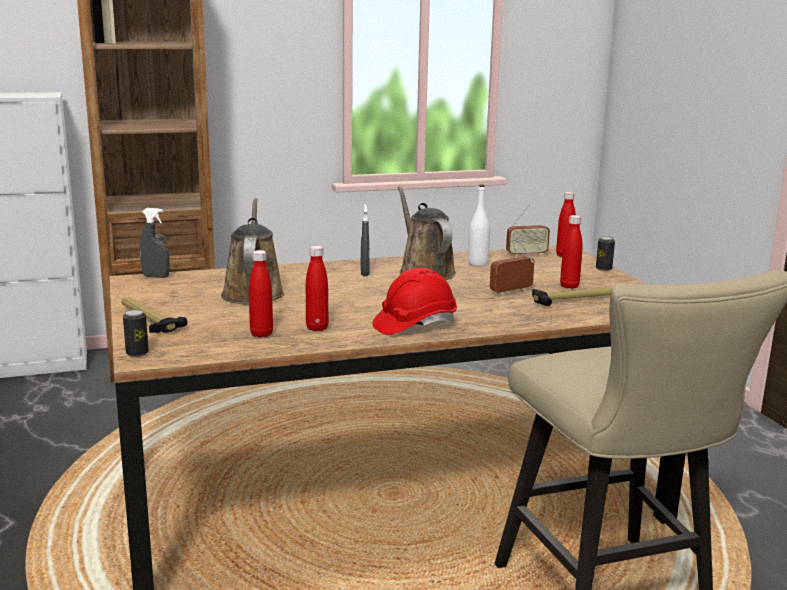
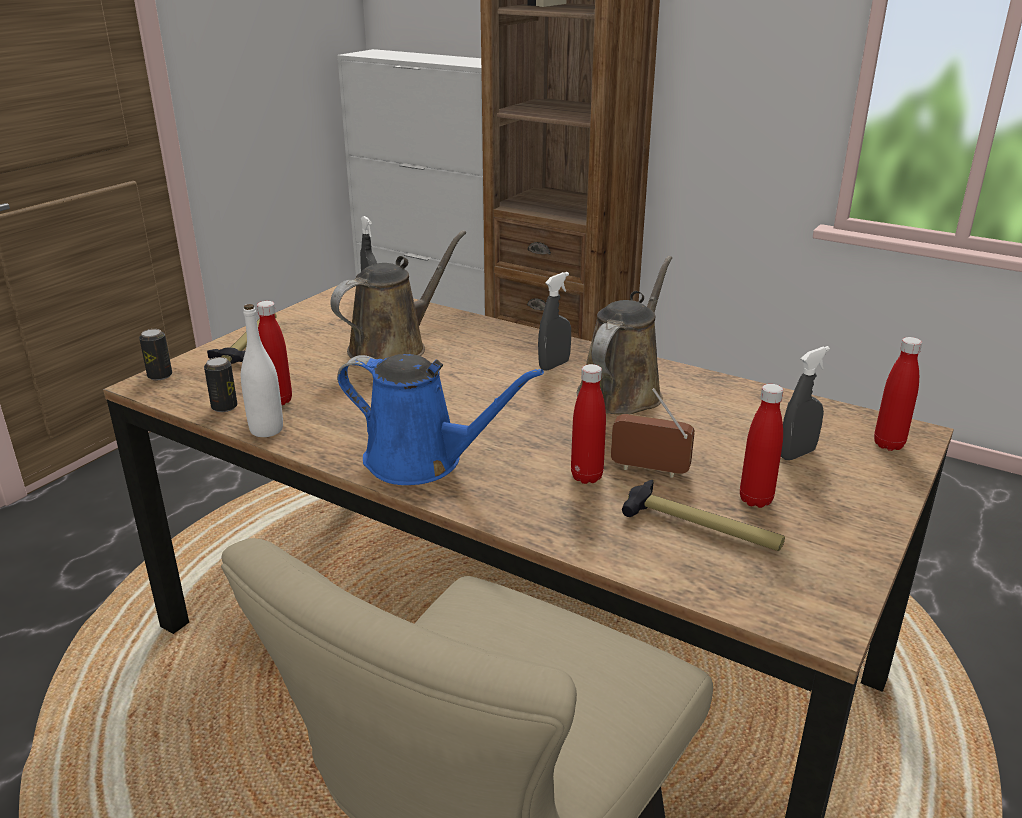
camera: 50 degrees right, 10 degrees up
(317, 328) = (334, 417): red bottle -> red bottle (586, 477)
(414, 325) = (422, 461): red hard hat -> blue watering can
(477, 264) = (720, 406): white bottle -> white bottle (266, 430)
(526, 255) = (828, 420): radio -> none
(545, 268) = (797, 454): none -> grey spray bottle
(603, 268) = (895, 495): can -> can (224, 407)

